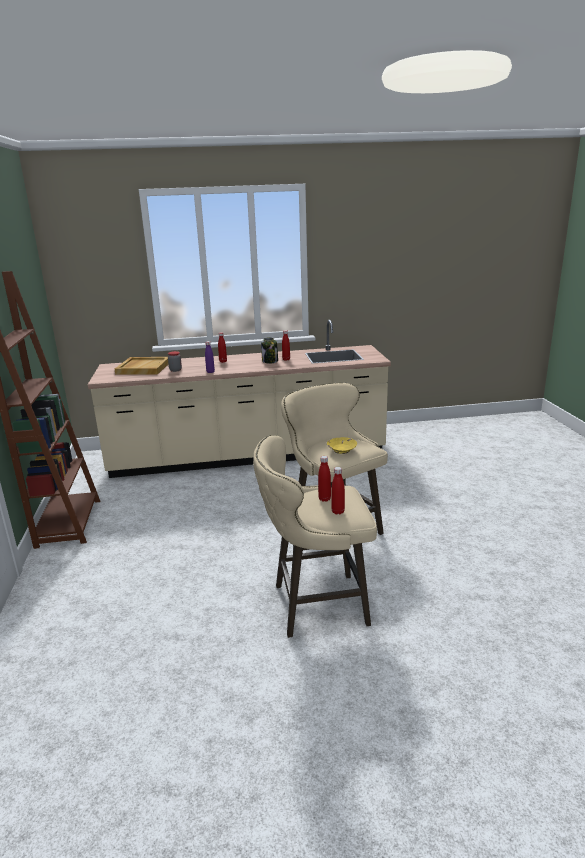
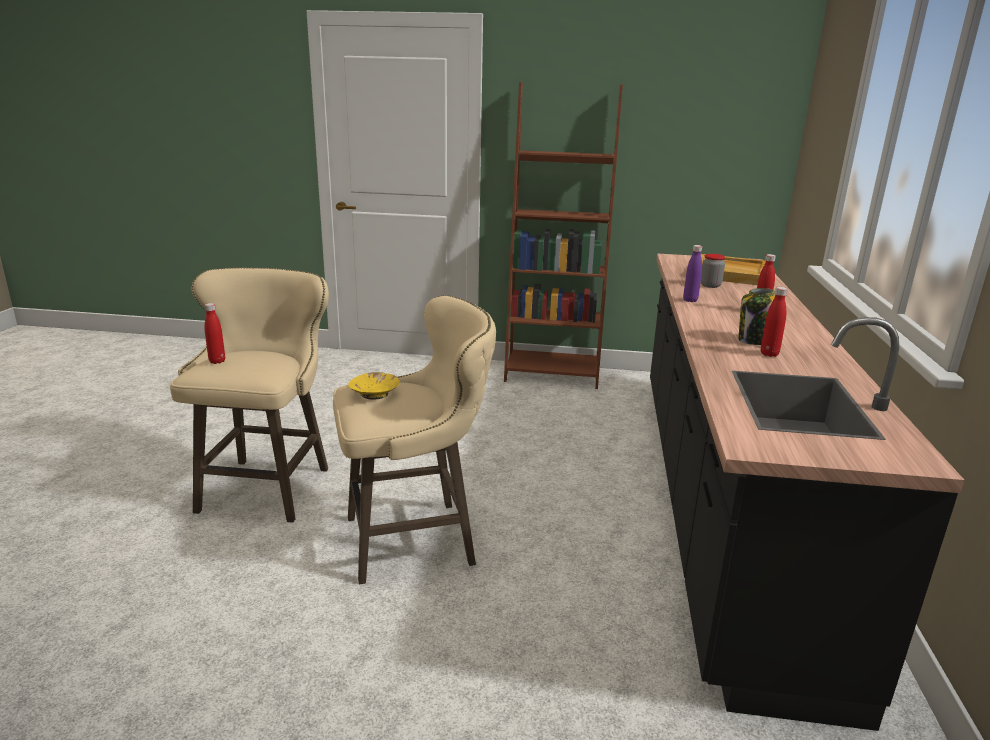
camera: 105 degrees right, 0 degrees up
(248, 457) = (719, 503): beige counter -> black counter
(324, 499) = (254, 360): red bottle -> none

